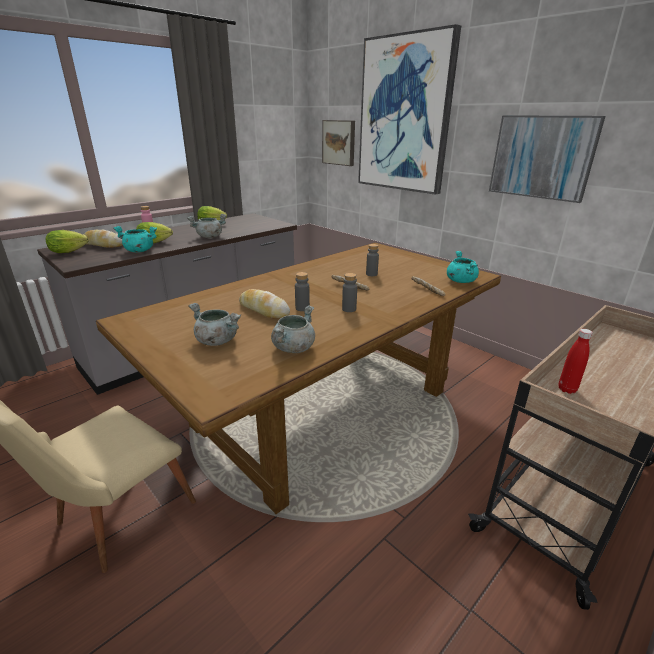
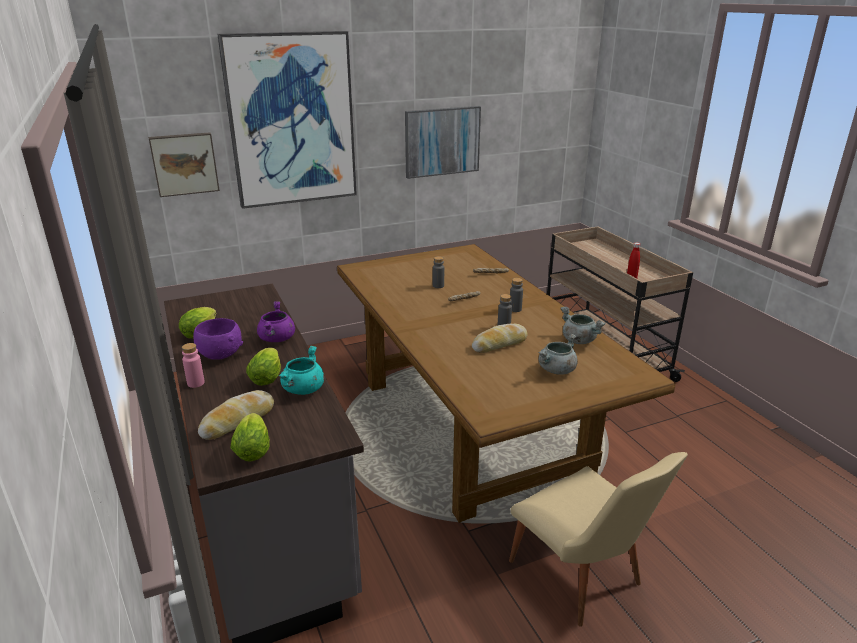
camera: 70 degrees left, 0 degrees up
(185, 231) = (220, 354): none -> purple bowl
(209, 237) = (277, 339): grey cooking pot -> purple cooking pot
(460, 281) = (478, 259): turquoise cooking pot -> none

